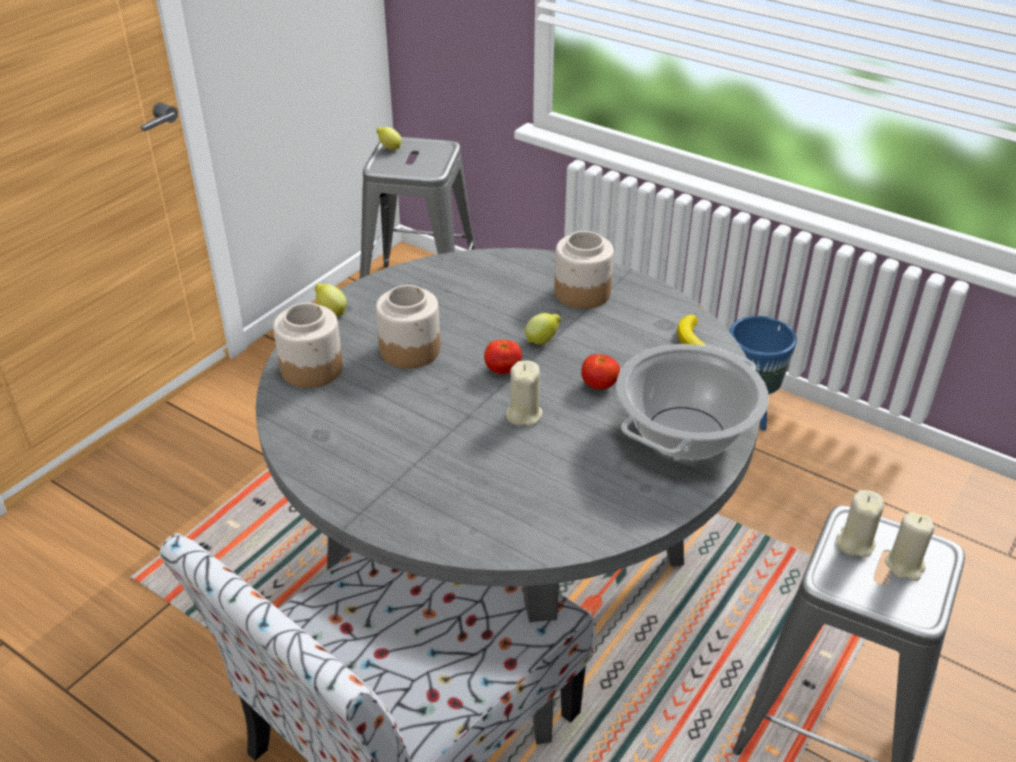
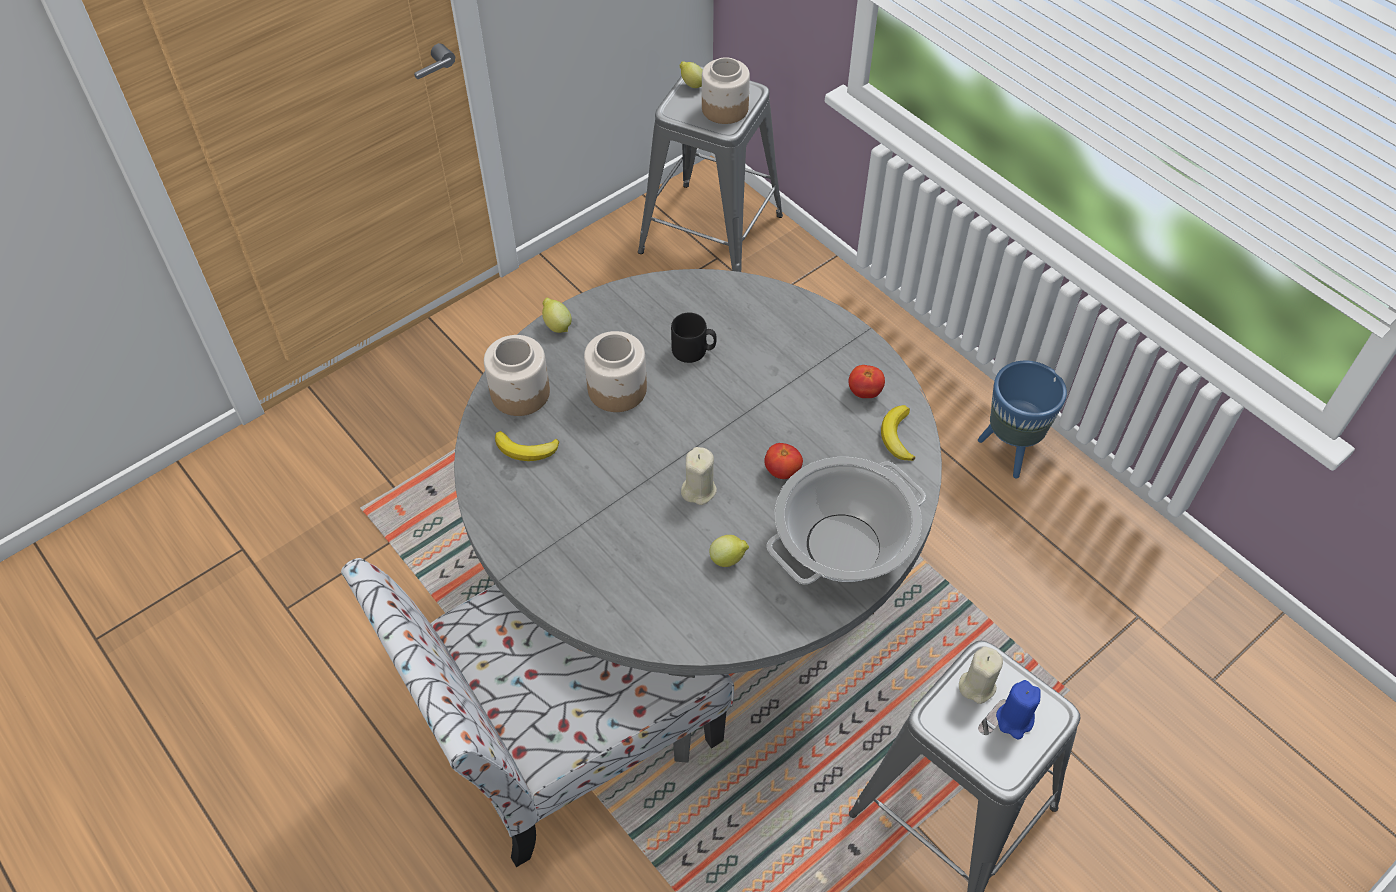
camera: 15 degrees right, 15 degrees up
(334, 413) = (526, 449): none -> banana
(474, 310) = (694, 350): none -> black mug
(503, 370) = (697, 432): tomato -> tomato (865, 392)
(542, 341) = (747, 404): lemon -> lemon (728, 559)
(581, 293) = (807, 350): jar -> jar (724, 109)
(905, 565) = (1014, 720): beige candle -> blue candle

